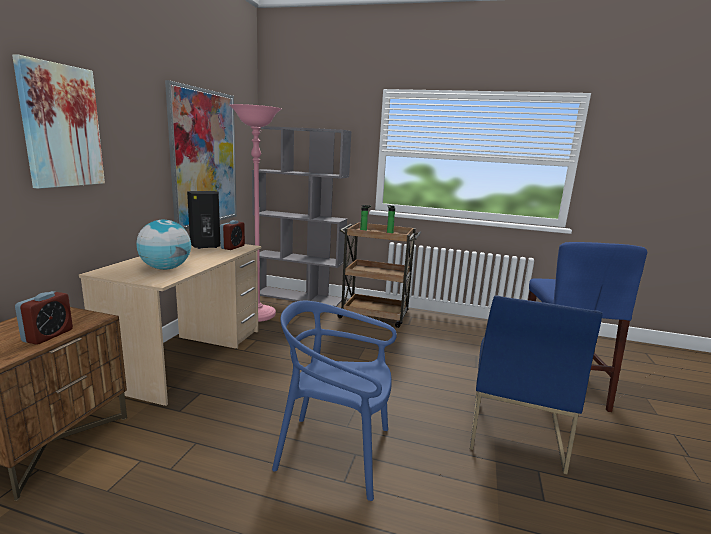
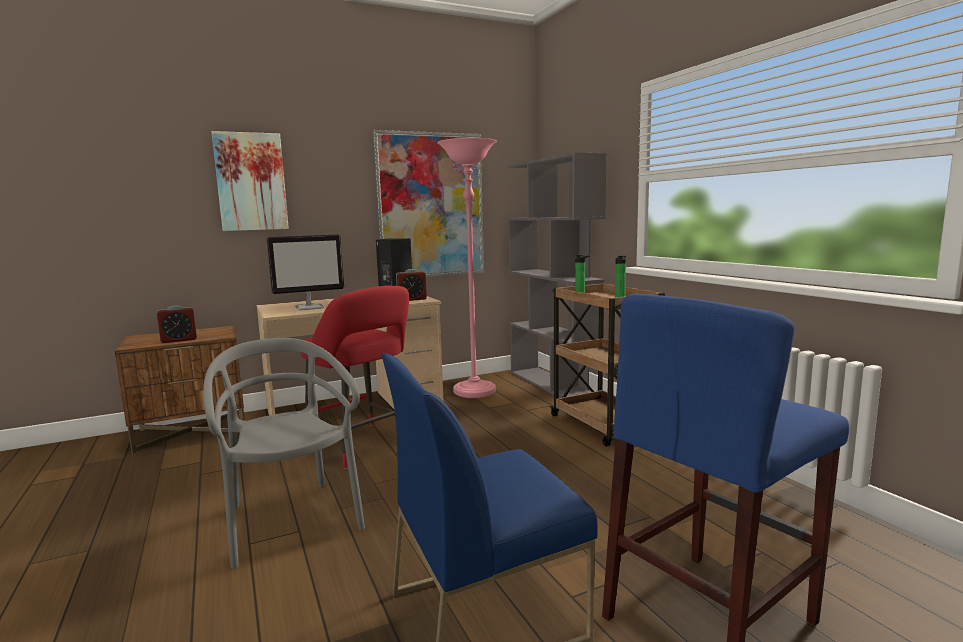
camera: 50 degrees right, 5 degrees down
(166, 268) = (309, 307): globe -> monitor
(266, 382) = (363, 446): none -> red stool
(335, 452) = (290, 521): blue chair -> grey chair

